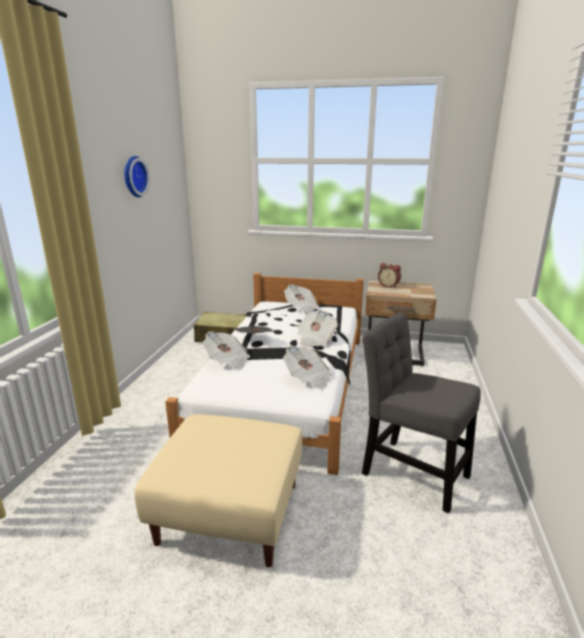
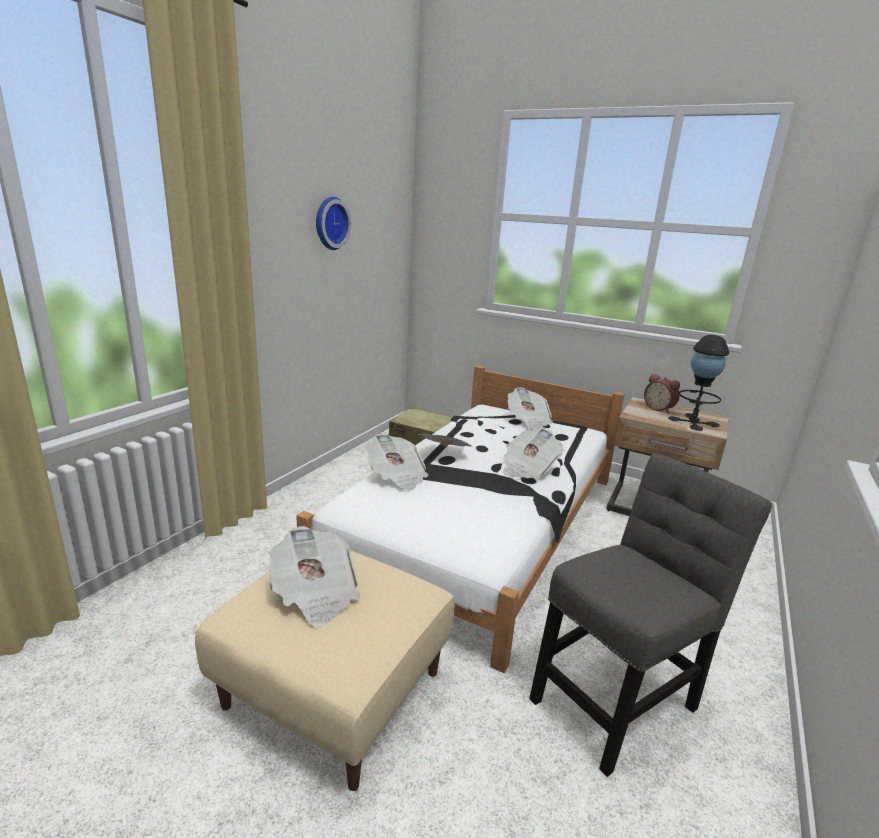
camera: 15 degrees right, 0 degrees up
(308, 379) = (493, 523): newspaper -> newspaper (315, 594)
(410, 471) = (618, 698): grey chair -> grey chair turned 90 degrees clockwise
(413, 291) = (693, 422): none -> black table lamp

